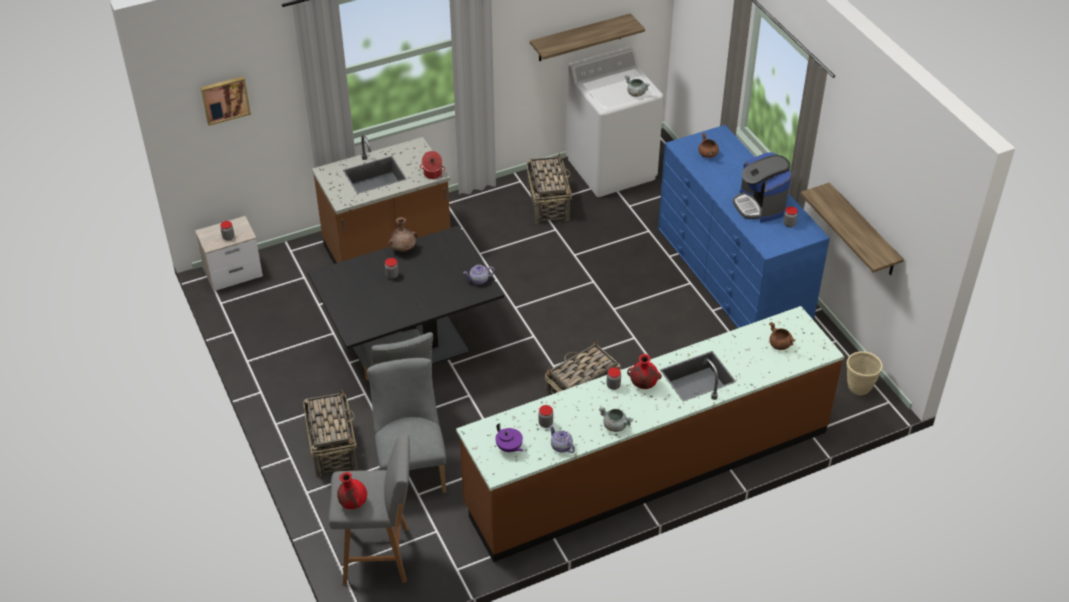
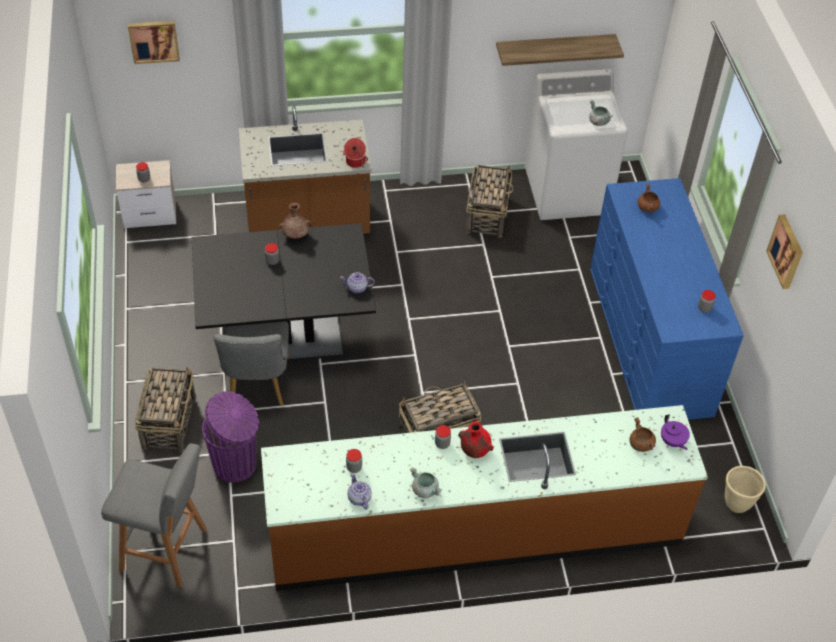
camera: 15 degrees right, 5 degrees up
(353, 502) = (130, 499): red vase -> none
(411, 467) = (236, 464): grey chair -> purple trash can
(509, 448) = (305, 485): purple teapot -> purple teapot (672, 441)
(760, 206) = (680, 279): coffee machine -> none
(854, 152) = (787, 251): none -> picture
(863, 231) = (779, 338): shelf -> none

